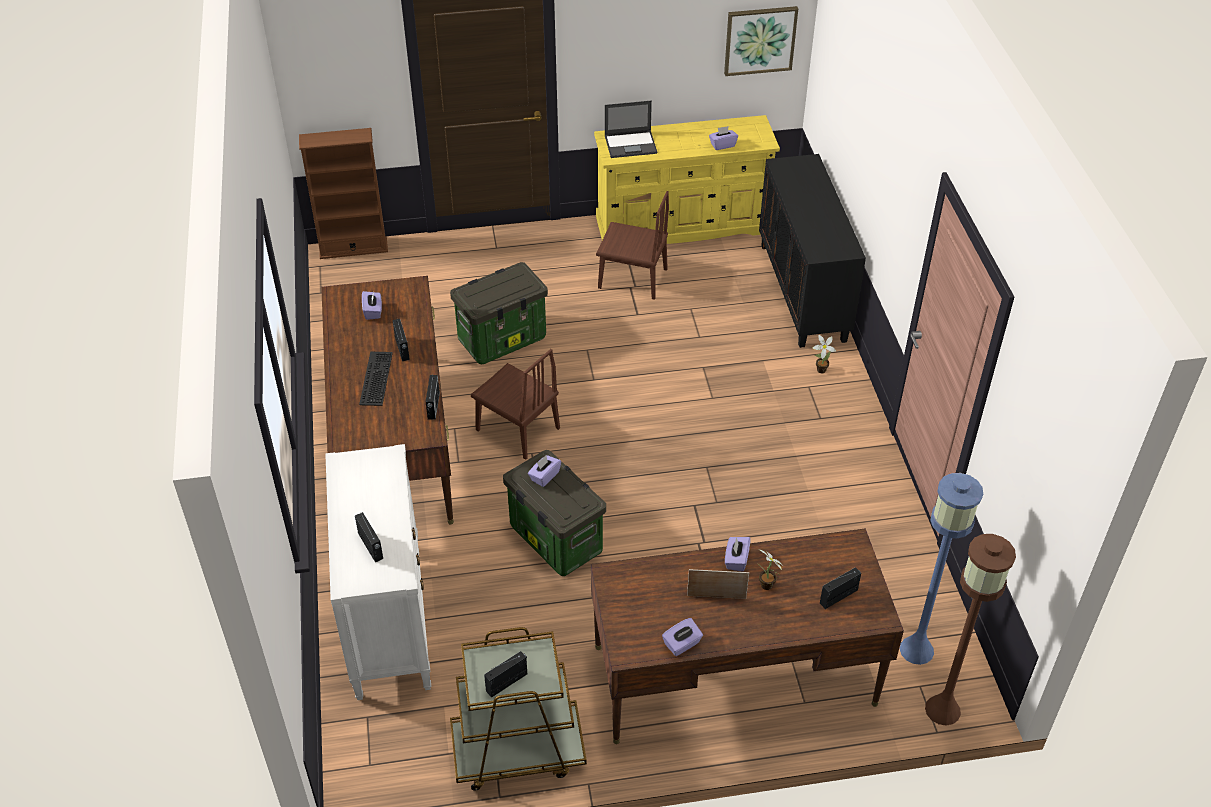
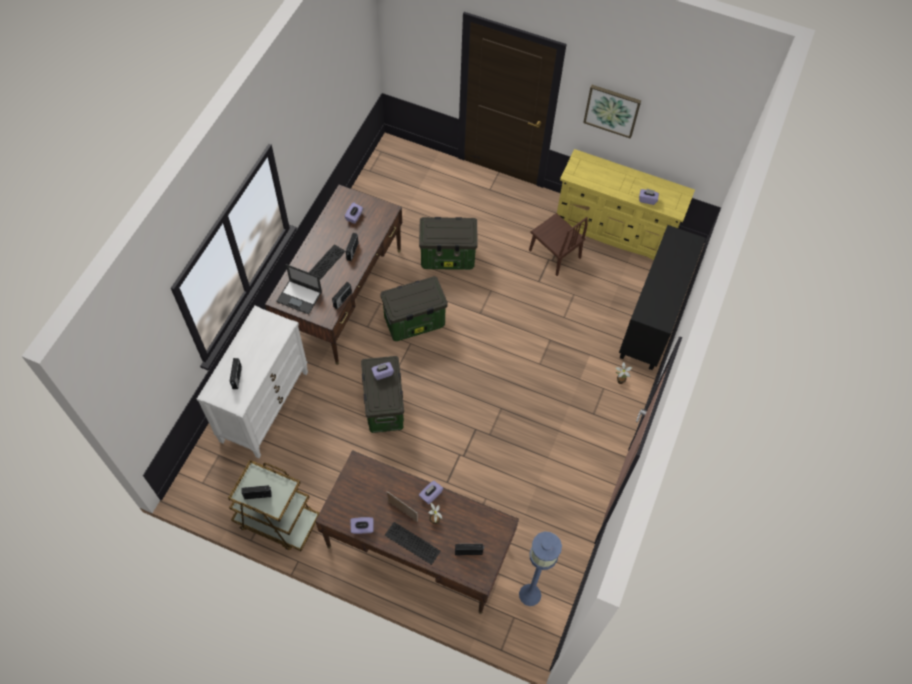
camera: 30 degrees right, 15 degrees up
(353, 248) = (408, 148): brown bookcase -> none
(517, 429) = (414, 323): brown chair -> storage box
(631, 144) = (589, 170): laptop -> laptop (300, 297)
(760, 40) = (702, 143): picture -> picture (612, 110)
(760, 626) = (411, 543): none -> keyboard
(943, 710) = (515, 639): brown floor lamp -> none

